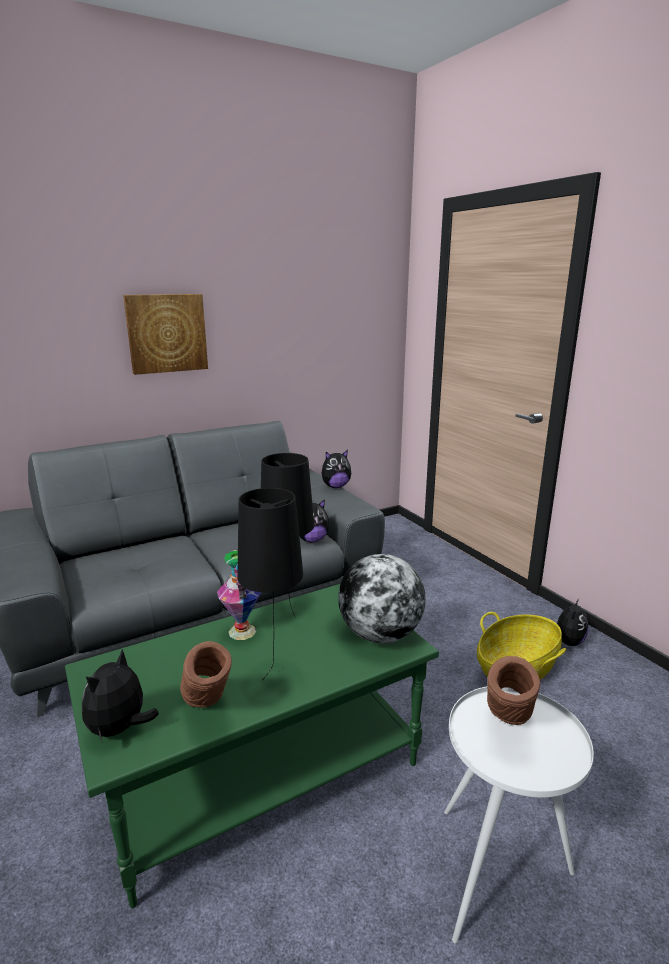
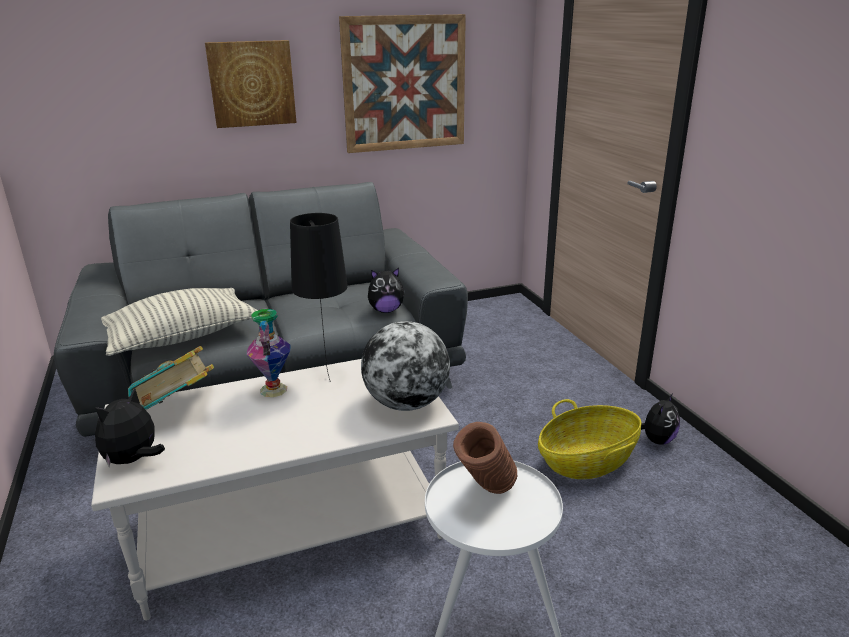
camera: 10 degrees right, 5 degrees up
(117, 582) = (180, 338): none -> pillow
(149, 661) = (179, 408): none -> book
(208, 711) = (215, 454): brown vase -> none
(263, 772) = (292, 528): green coffee table -> white coffee table
(274, 672) = (289, 427): black table lamp -> none
(302, 333) = (404, 84): none -> picture
(335, 486) = (426, 256): plush toy -> none

